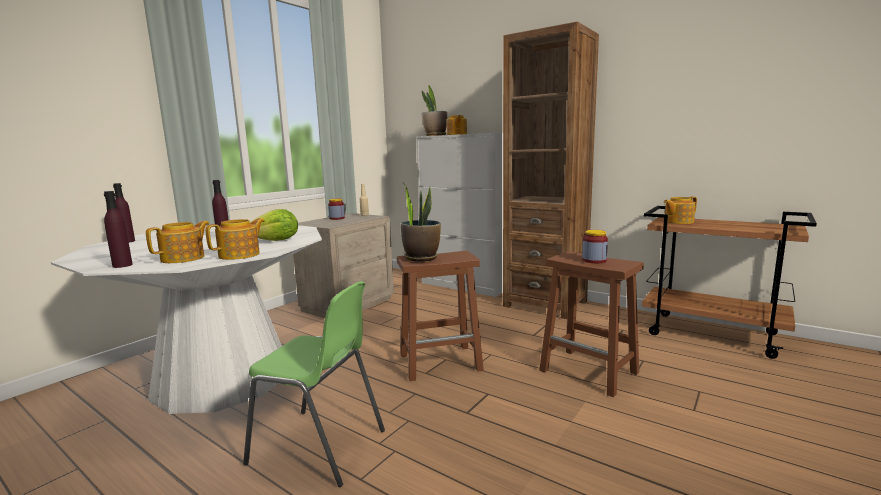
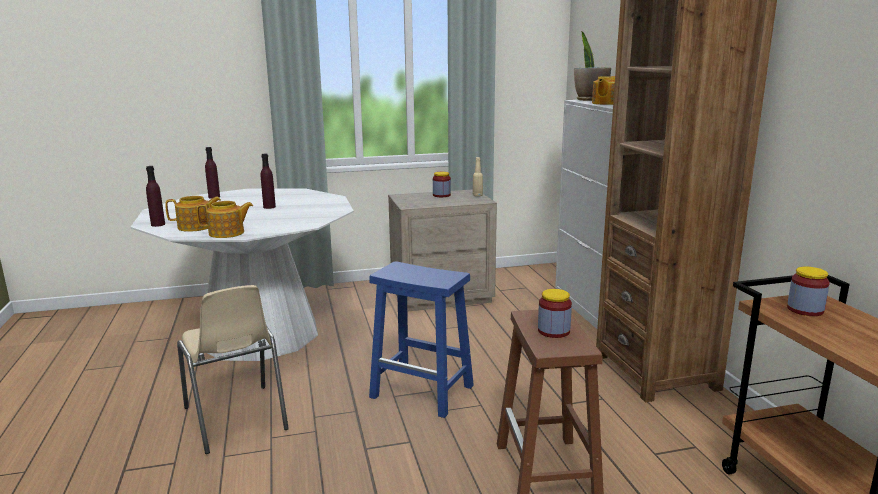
camera: 40 degrees right, 5 degrees up
(276, 241) = (283, 222): lettuce -> none
(319, 447) = (236, 419): green chair -> beige chair
(421, 258) = (405, 270): potted plant -> none
(441, 362) = (423, 392): brown stool -> blue stool
(678, 222) = (805, 310): teapot -> jar

